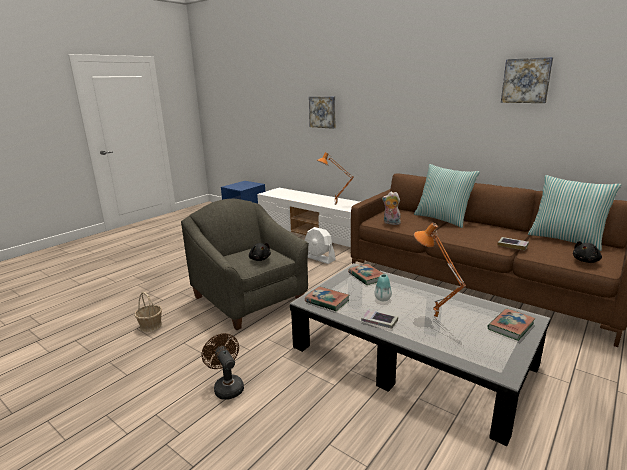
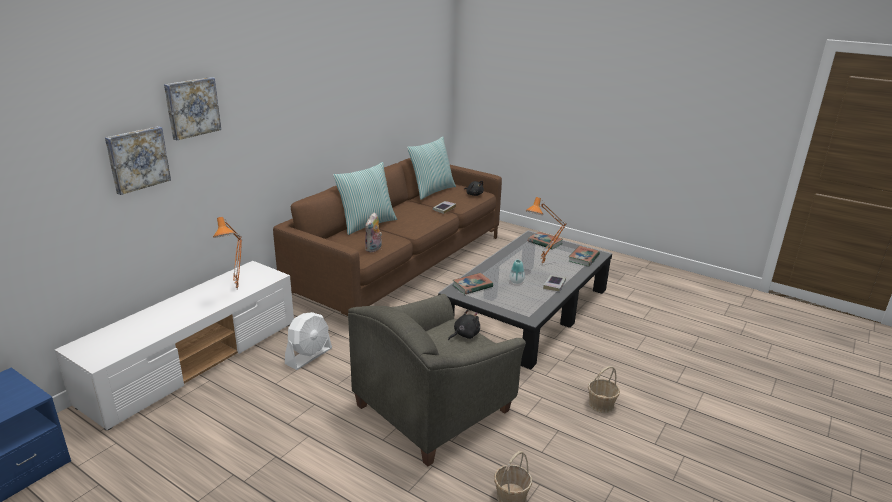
camera: 95 degrees left, 5 degrees up
(227, 386) = (601, 404): brown fan -> basket
(327, 301) = (528, 307): book -> book (583, 258)
(526, 80) = (362, 67): picture -> picture (191, 107)

